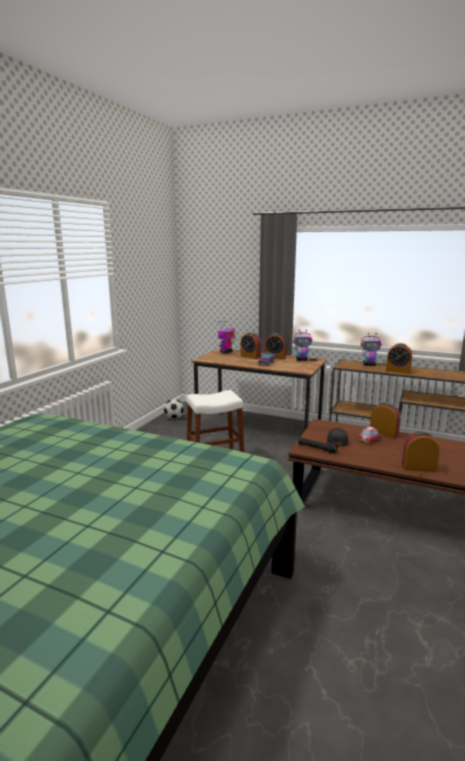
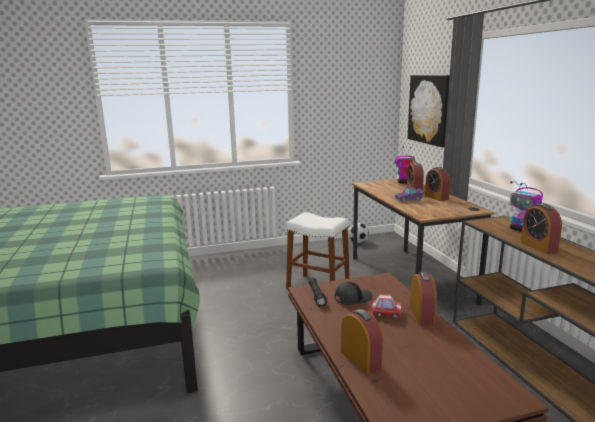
camera: 50 degrees right, 0 degrees up
(225, 287) = (429, 109): none -> picture
(302, 360) = (457, 206): toy robot -> none

